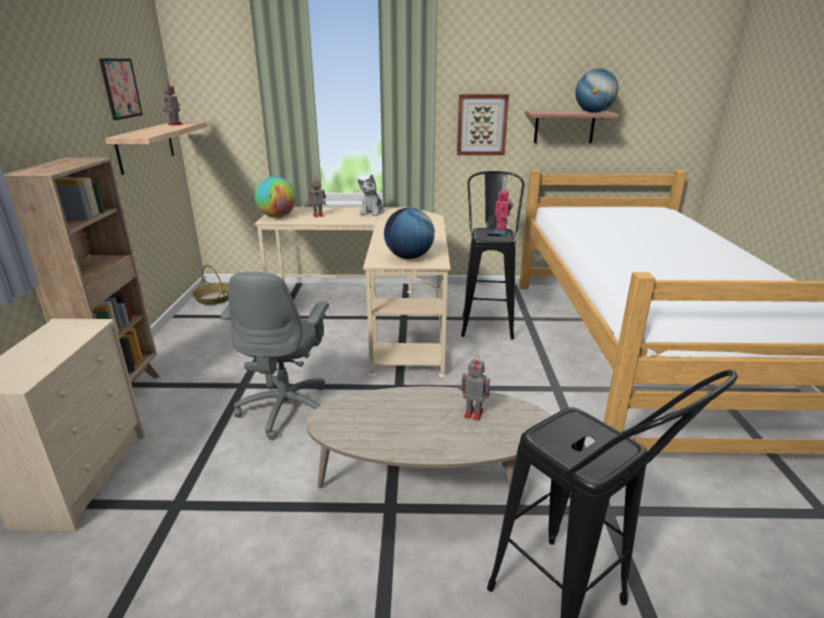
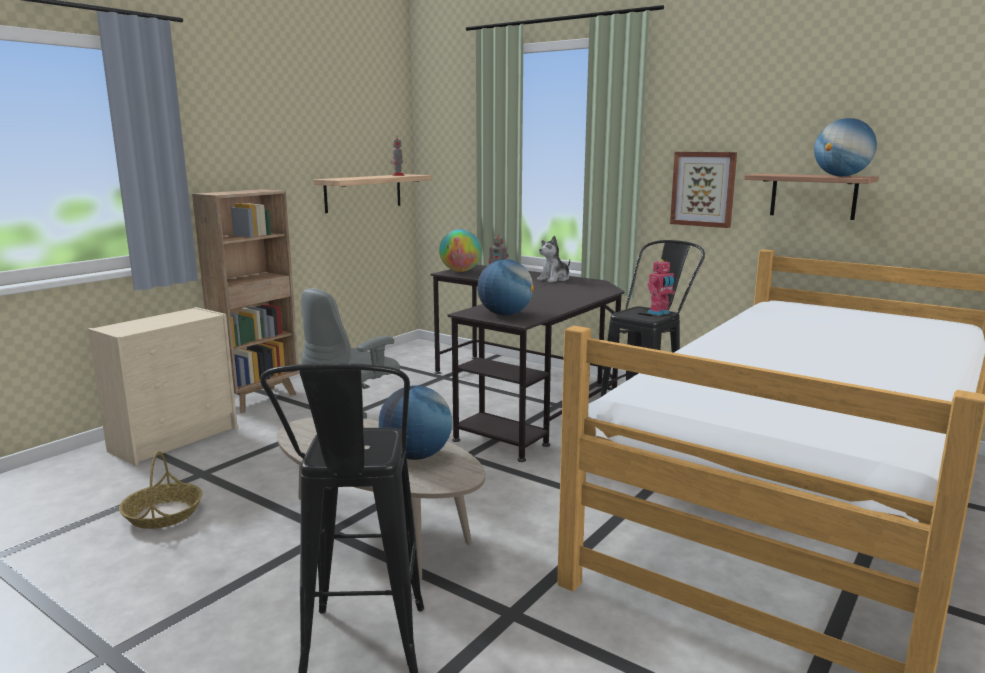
camera: 35 degrees right, 10 degrees down
(121, 88) = (344, 140): picture -> none
(214, 298) = (408, 351): basket -> basket (163, 514)
(373, 318) = (526, 398): beige desk -> black desk
(472, 413) = (416, 456): toy robot -> globe

